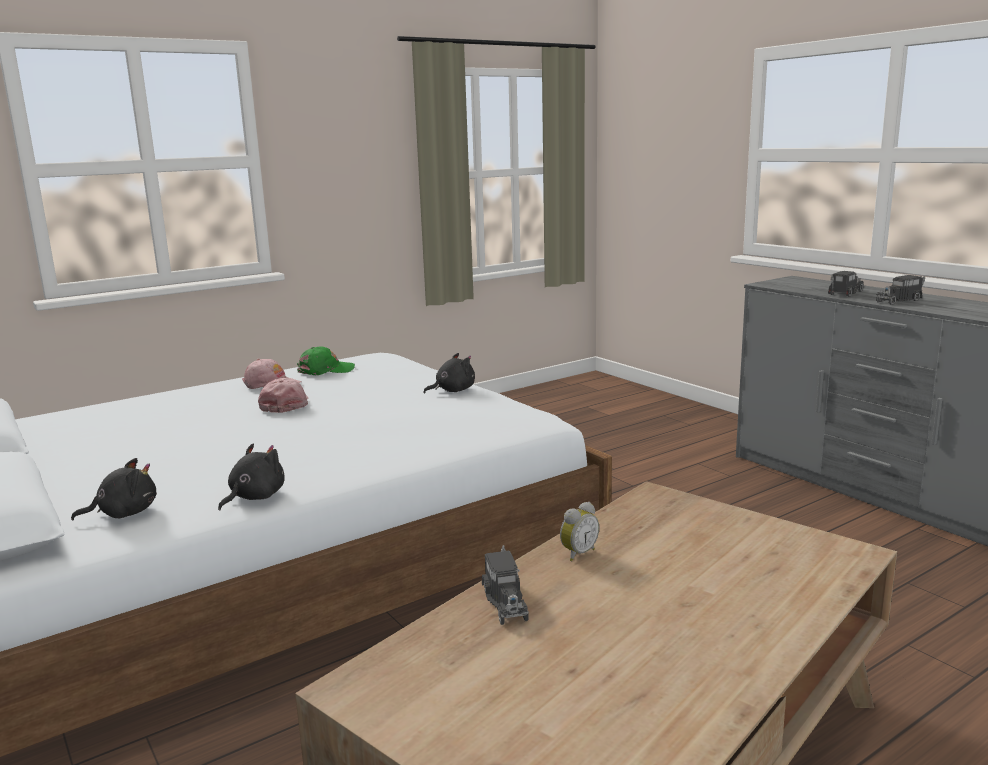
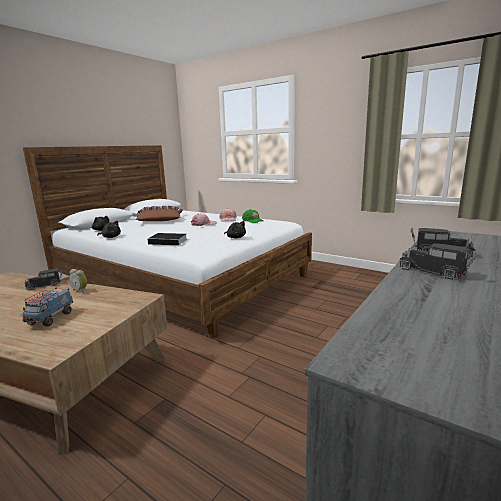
camera: 70 degrees right, 0 degrees up
(128, 443) = (160, 220): none -> brown pillow
(428, 433) = (169, 241): none -> book
(719, 570) = (50, 318): none -> toy truck

